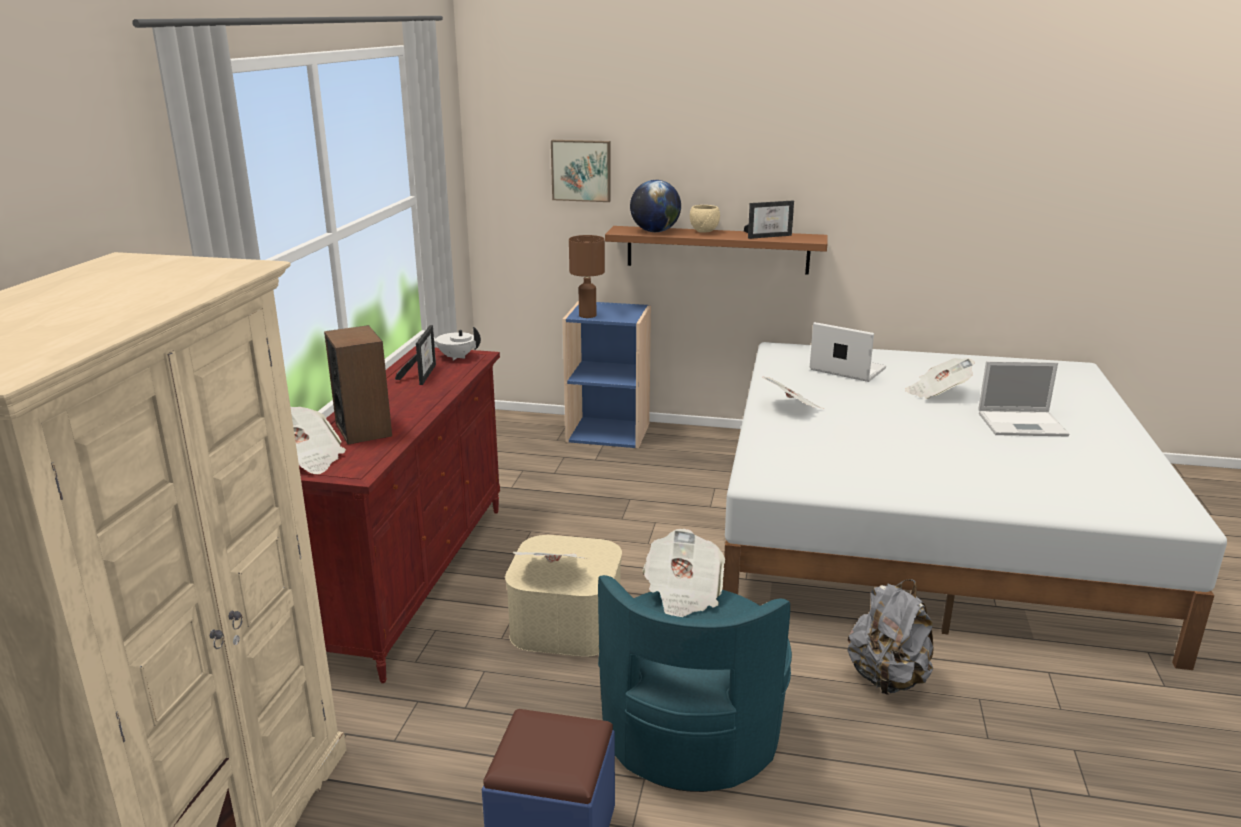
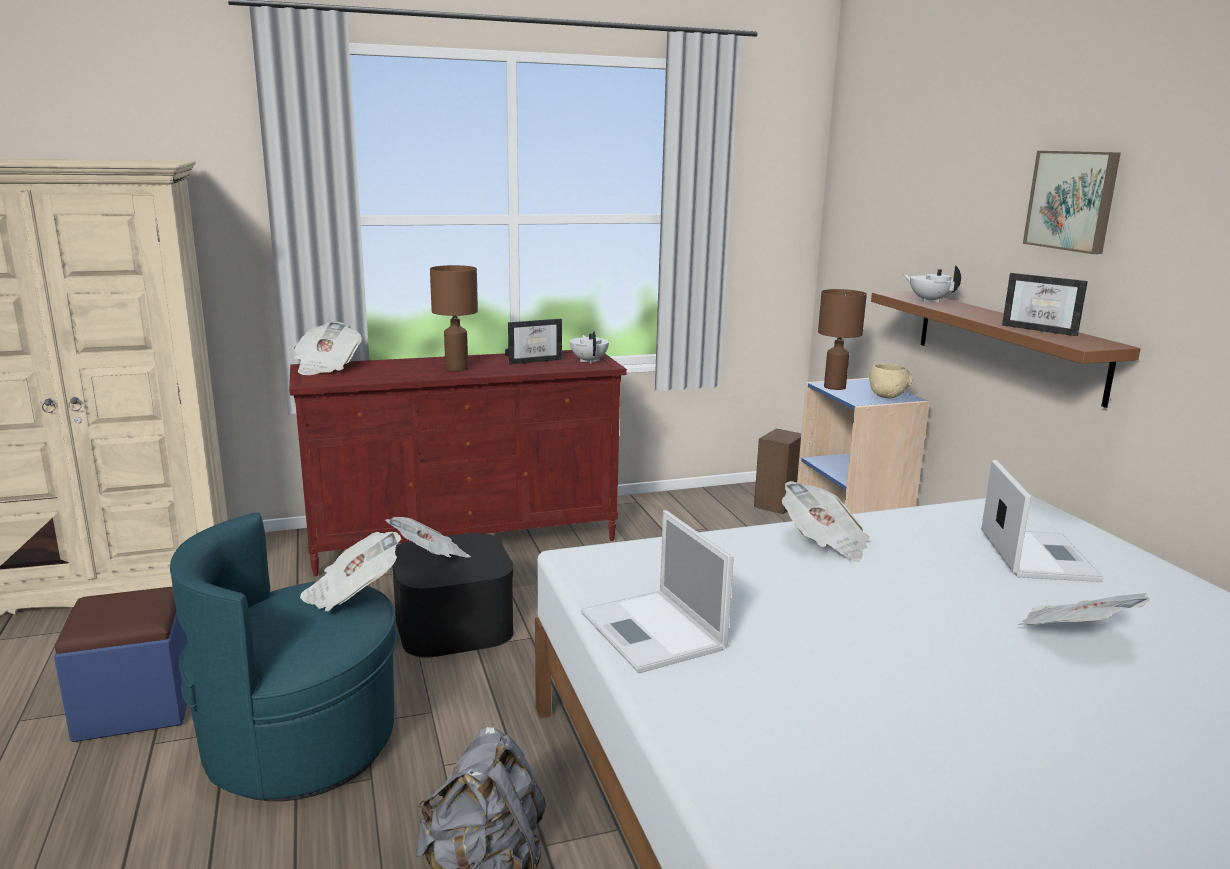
camera: 60 degrees right, 5 degrees down
(364, 429) = (396, 369): speaker -> speaker (777, 504)
(404, 406) = (457, 368): none -> brown table lamp
(566, 622) = (453, 624): beige storage box -> black storage box
(581, 170) = (900, 217): picture -> picture (1073, 200)
(655, 231) = (929, 301): globe -> white teapot
(704, 232) = (982, 312): beige bowl -> beige bowl (887, 397)
(1023, 424) = (1081, 735): laptop -> laptop (654, 632)

